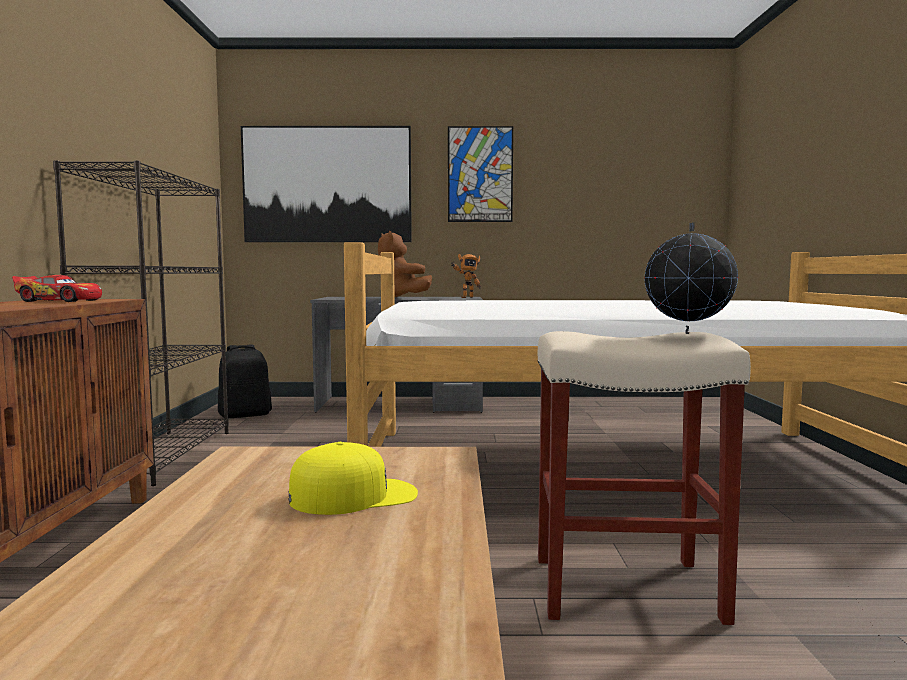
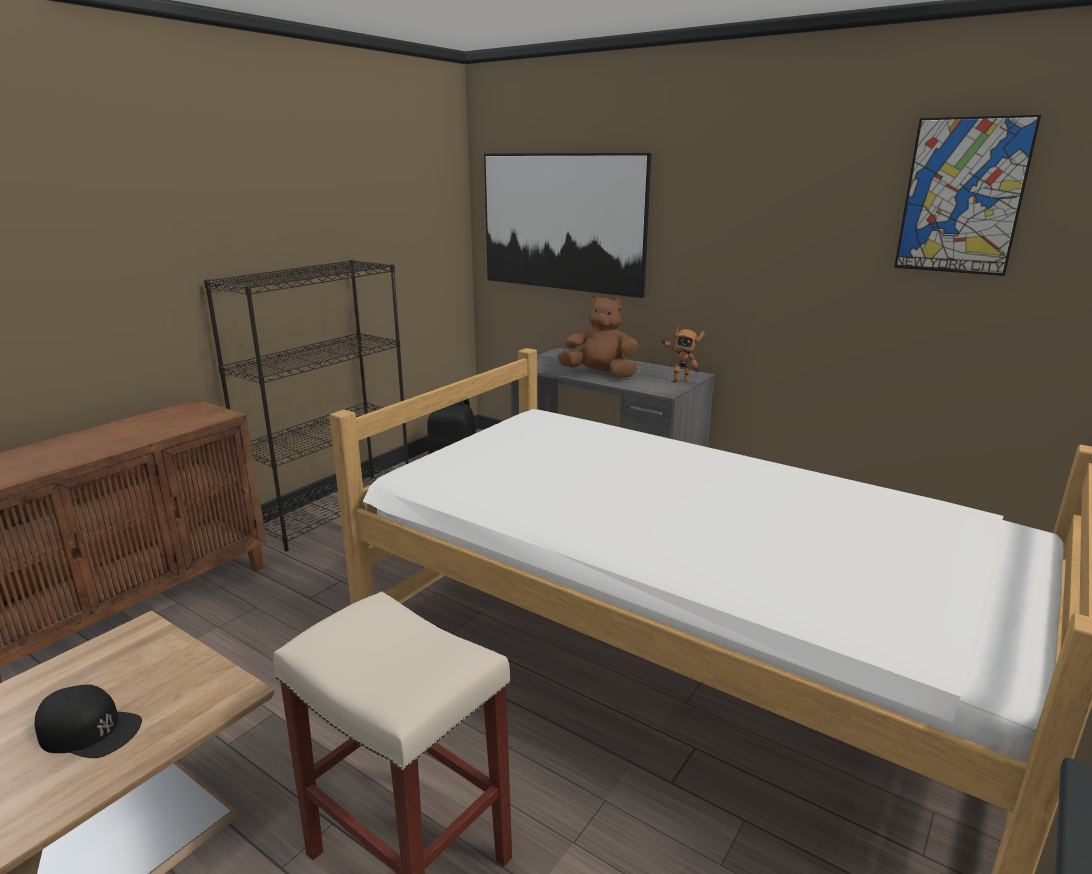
camera: 35 degrees right, 15 degrees up
(60, 301) = (175, 419): toy car -> none
(354, 496) = (89, 730): yellow cap -> black cap
(401, 298) = (600, 374): brown plush toy -> brown plush toy turned 105 degrees clockwise
(480, 174) = (730, 218): picture -> picture (962, 196)
(688, 333) = (423, 671): globe -> none

